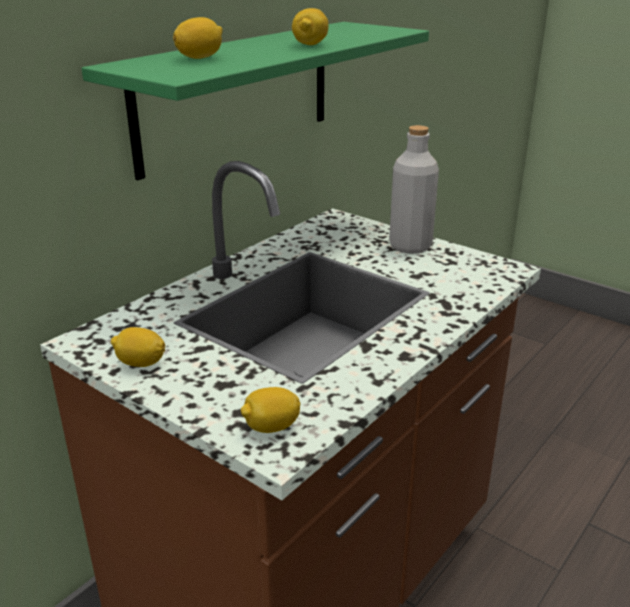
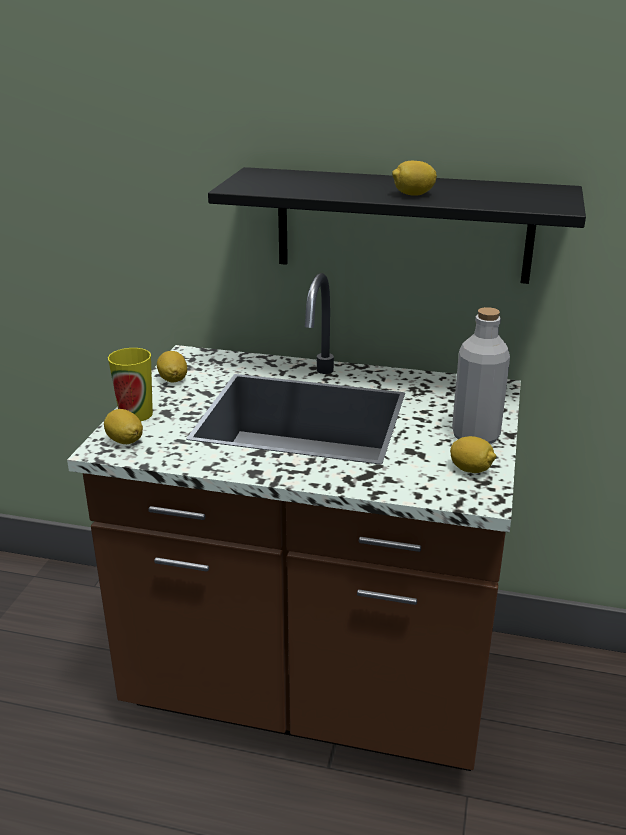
camera: 65 degrees right, 0 degrees up
(200, 58) = (307, 181): lemon -> lemon (471, 469)
(207, 407) = (136, 414): none -> cup
(237, 94) = (403, 225): green shelf -> black shelf

